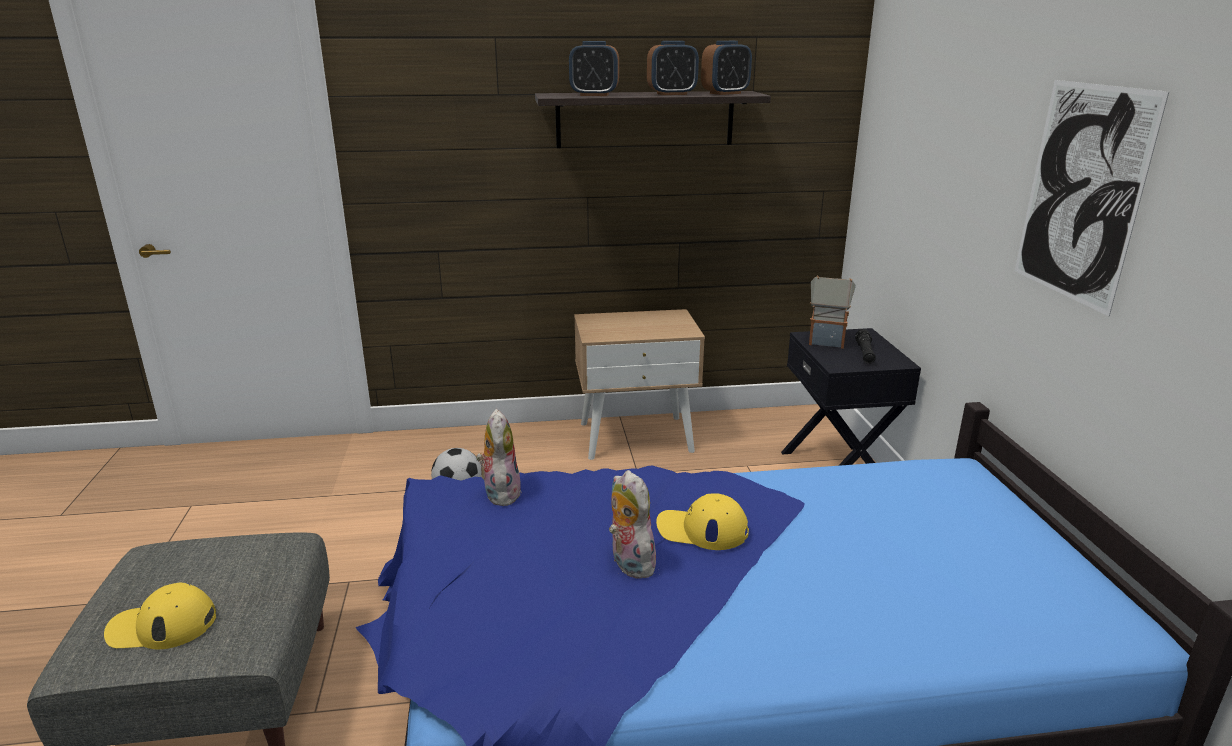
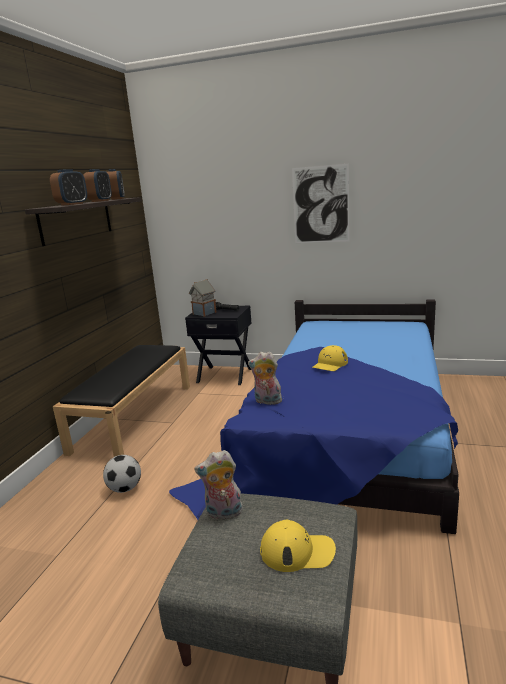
camera: 65 degrees left, 5 degrees down
(162, 625) = (297, 551): yellow cap -> yellow cap turned 105 degrees counterclockwise
(629, 563) = (347, 380): plush toy -> plush toy (223, 513)
(636, 437) = (134, 416): beige nightstand -> black bench

